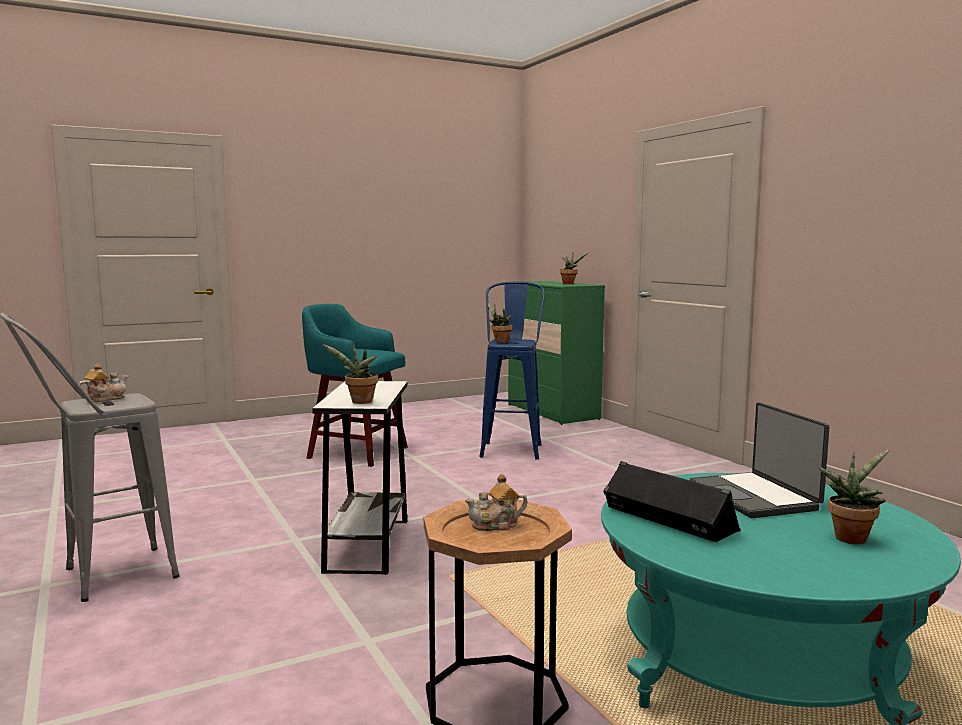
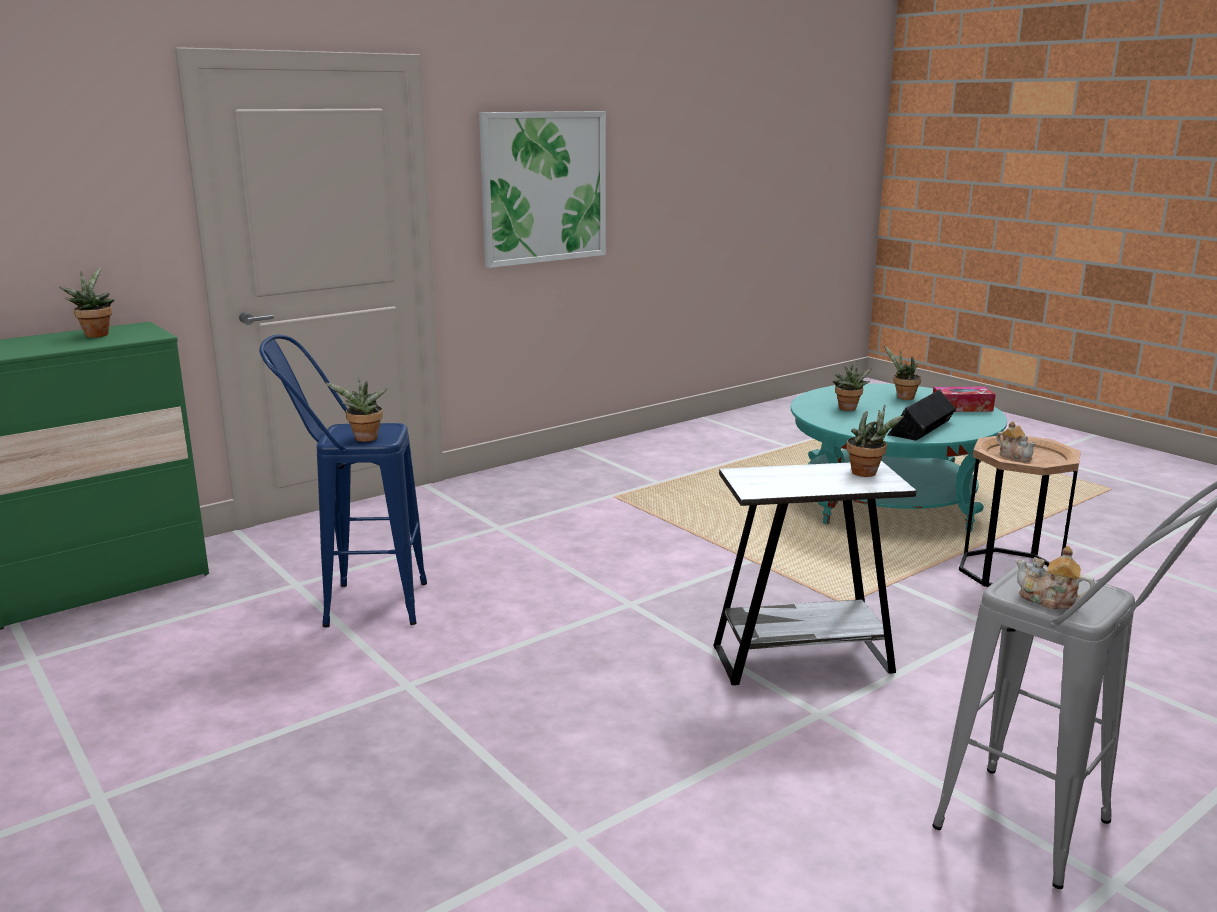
camera: 100 degrees left, 10 degrees up
(355, 452) = (373, 753): turquoise stool -> none
(755, 496) = (848, 409): laptop -> potted plant
(806, 567) = (962, 407): none -> tissue box
(865, 215) = (544, 187): none -> picture

